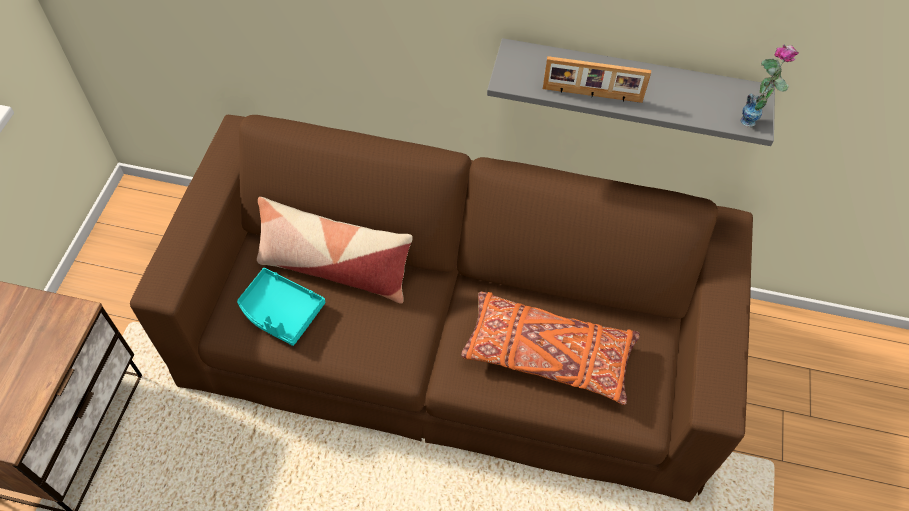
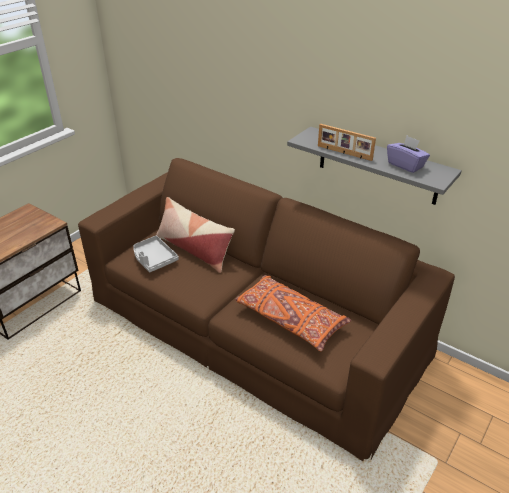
camera: 25 degrees right, 20 degrees down
(280, 312) = (154, 259): turquoise tray -> grey tray
(695, 98) = (405, 165): none -> purple tissue box
(755, 117) = (438, 179): vase -> none

